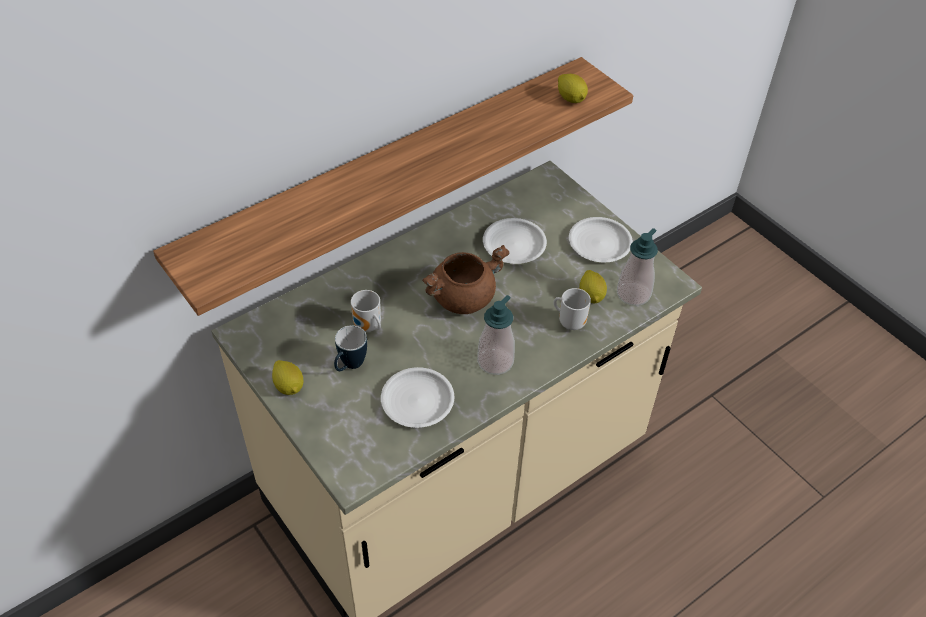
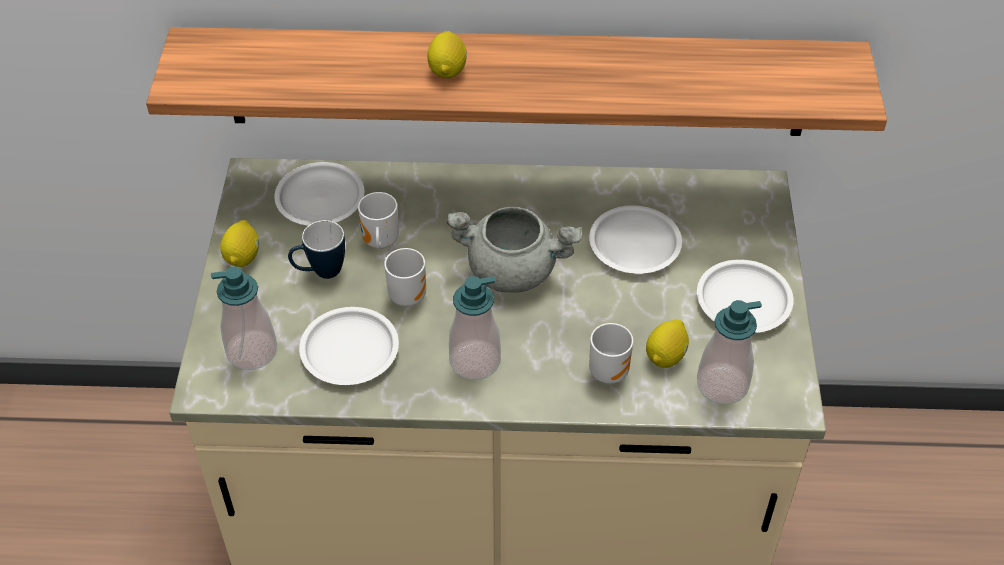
camera: 40 degrees right, 0 degrees up
(301, 322) = (319, 199): none -> white plate
(358, 439) = (252, 351): none -> soap dispenser
(416, 348) = (406, 295): none -> mug
(463, 297) = (513, 270): brown cooking pot -> grey cooking pot
(571, 99) = (794, 85): lemon -> lemon (448, 70)

